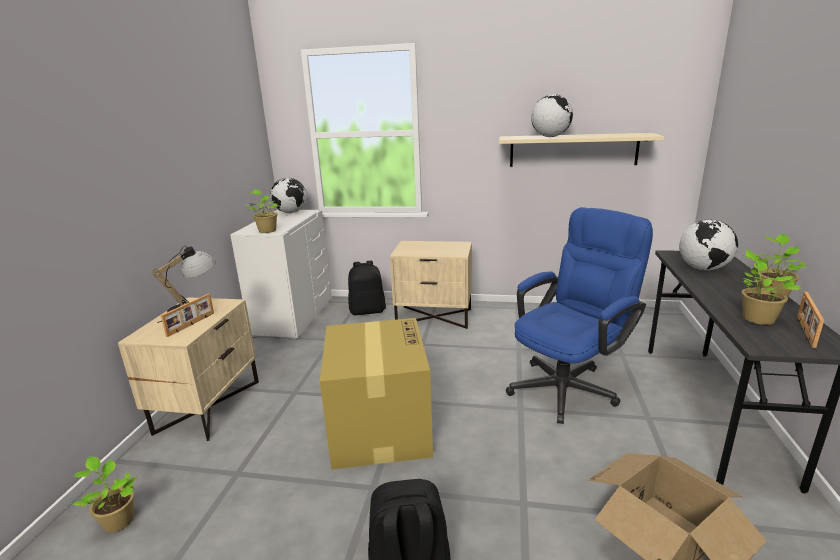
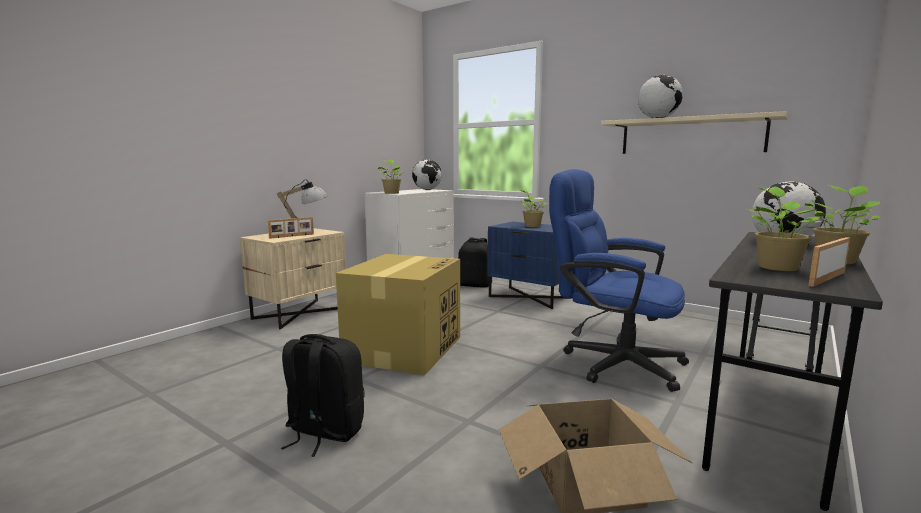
camera: 25 degrees right, 10 degrees down
(118, 520) = (187, 351): potted plant -> potted plant (531, 226)
(434, 316) = (530, 297): beige nightstand -> blue nightstand
(569, 385) = (611, 362): blue office chair -> blue office chair turned 135 degrees counterclockwise

